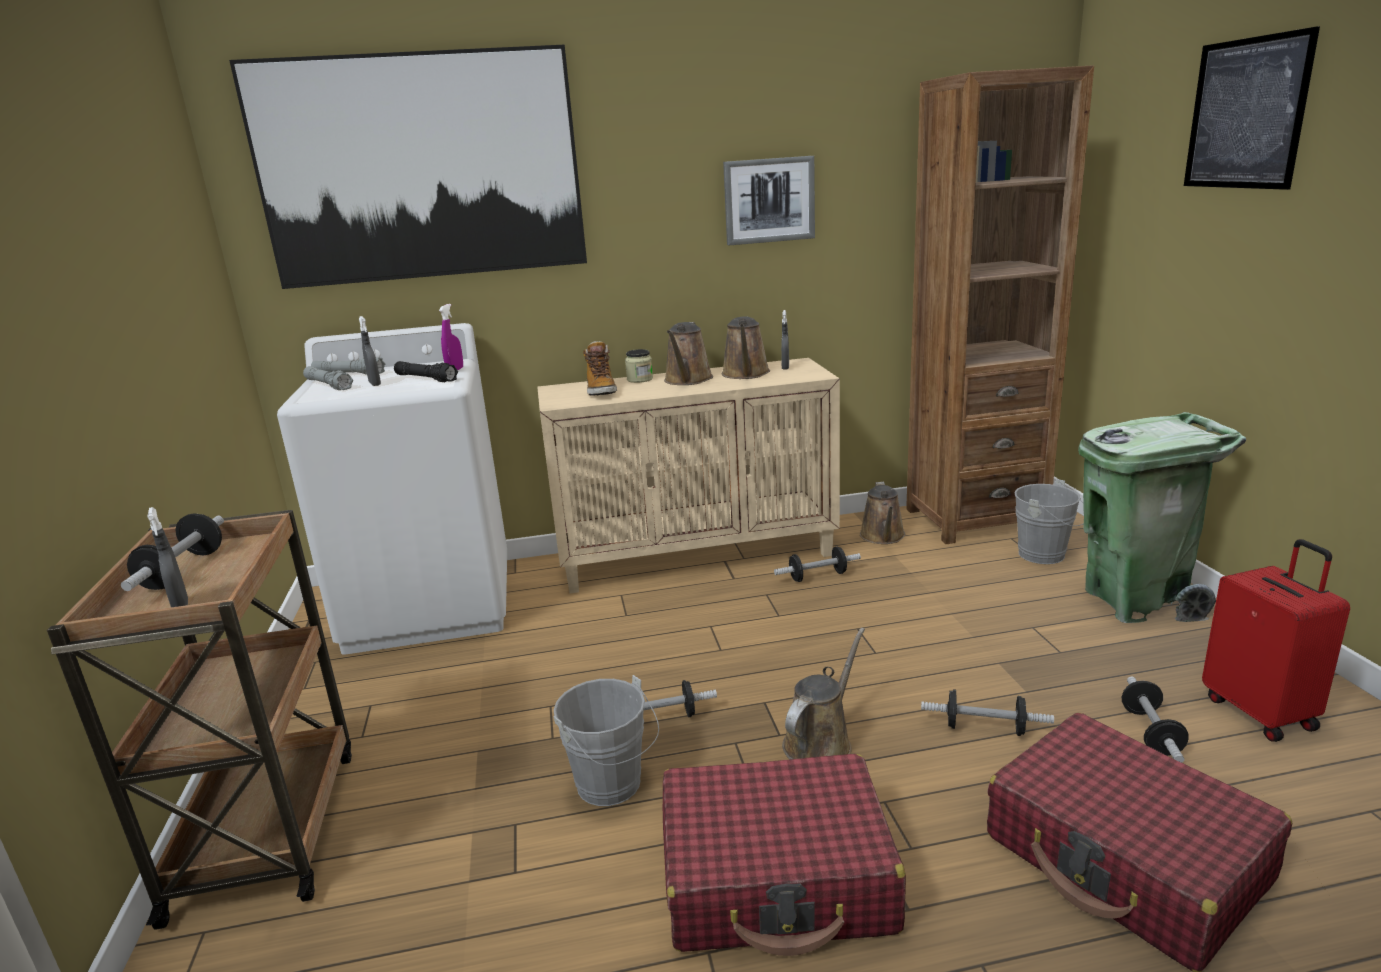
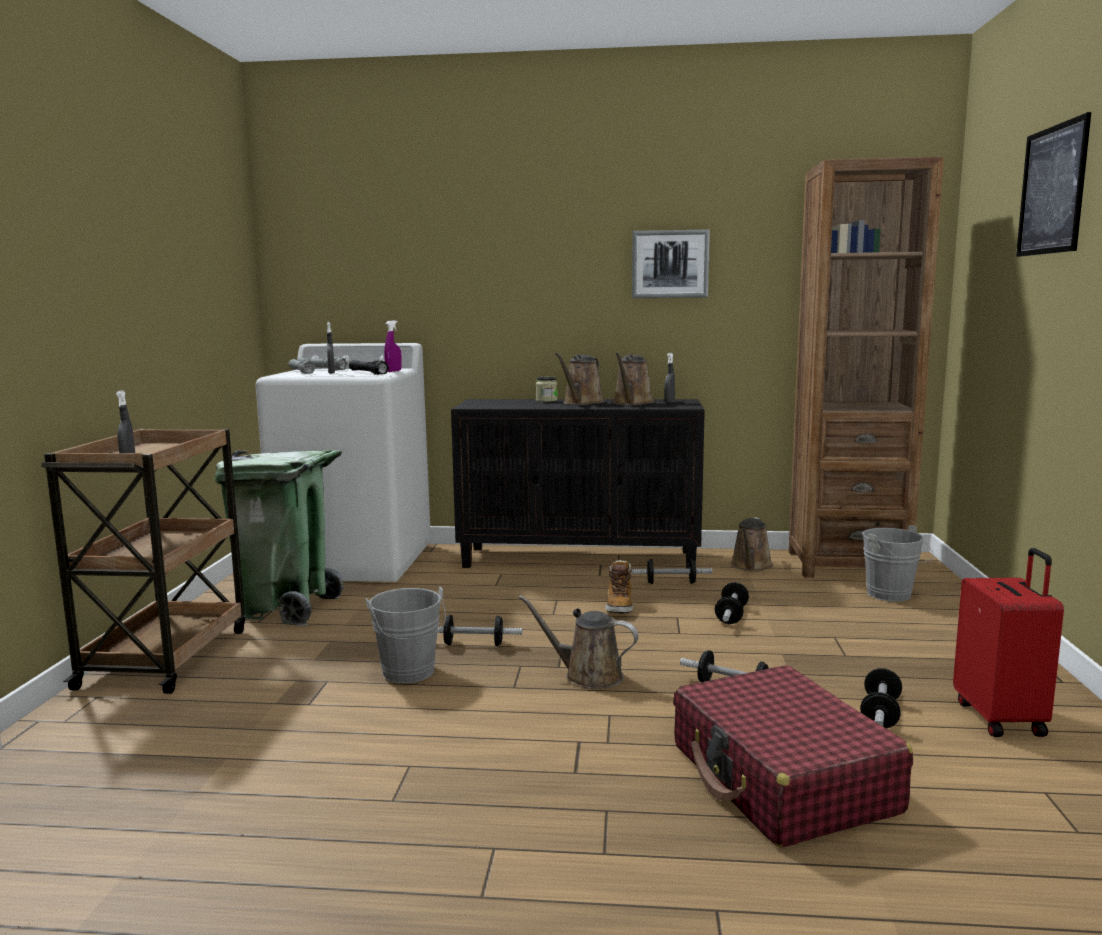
camera: 15 degrees right, 10 degrees down
(183, 571) = (144, 450): dumbbell -> dumbbell (731, 615)
(421, 168) = (399, 225): picture -> none
(601, 390) = (509, 403): boot -> boot (619, 606)
(697, 556) = (580, 559): beige cabinet -> black cabinet
(777, 877) = (491, 739): red suitcase -> none
(820, 742) = (588, 675): brown watering can -> brown watering can turned 120 degrees counterclockwise
(1135, 601) = (951, 634): green trash can -> green trash can (287, 608)

